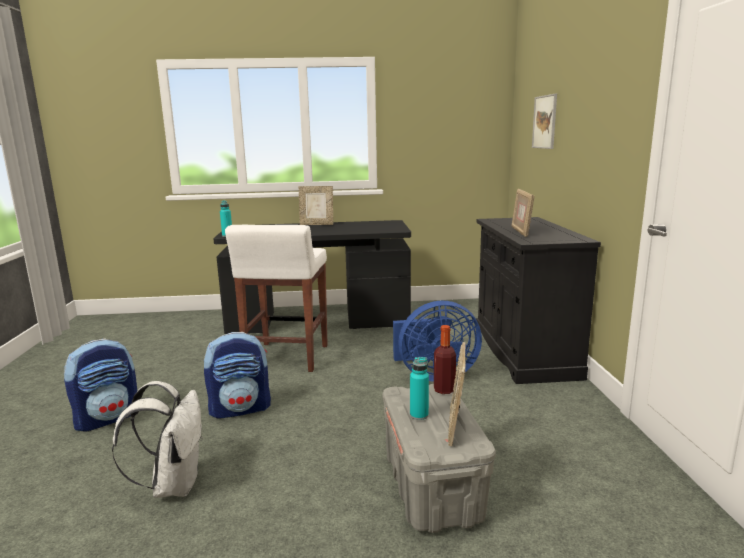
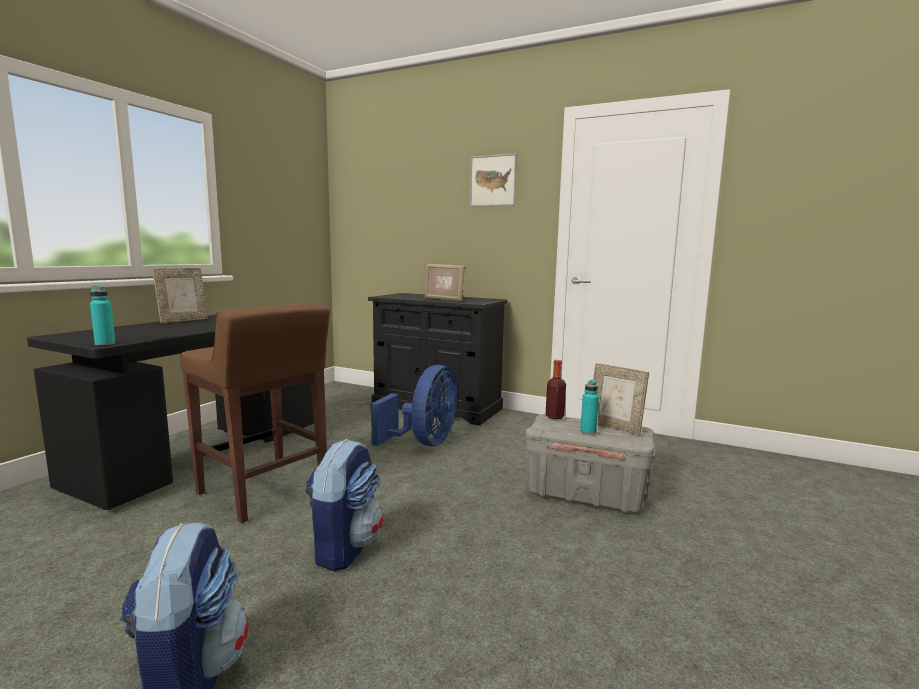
camera: 60 degrees left, 5 degrees down
(174, 484) = (465, 630): white backpack -> none
(286, 358) = (264, 491): white stool -> brown stool
(544, 122) = (399, 210): picture -> picture (493, 181)

